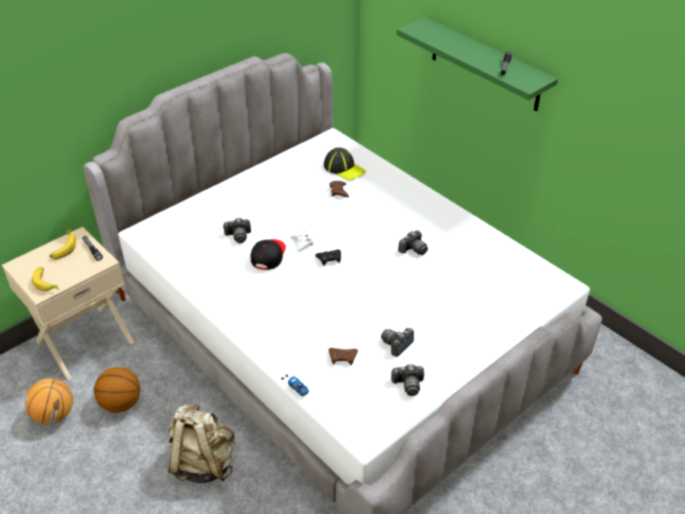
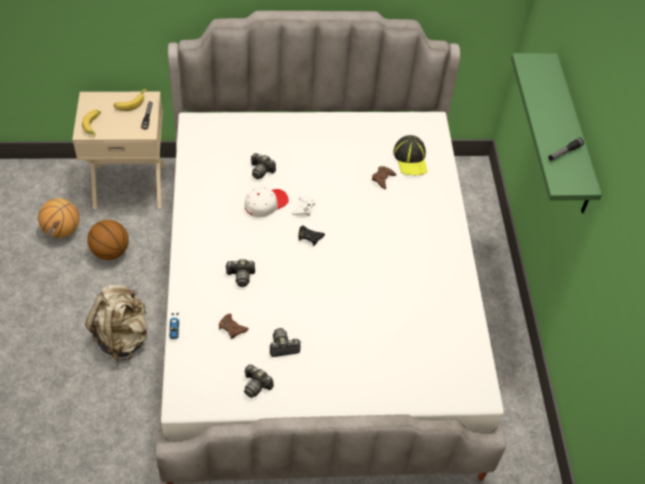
camera: 35 degrees right, 10 degrees up
(268, 256) = (265, 204): black cap -> white cap
(413, 249) = (386, 273): camera -> camera (241, 276)

